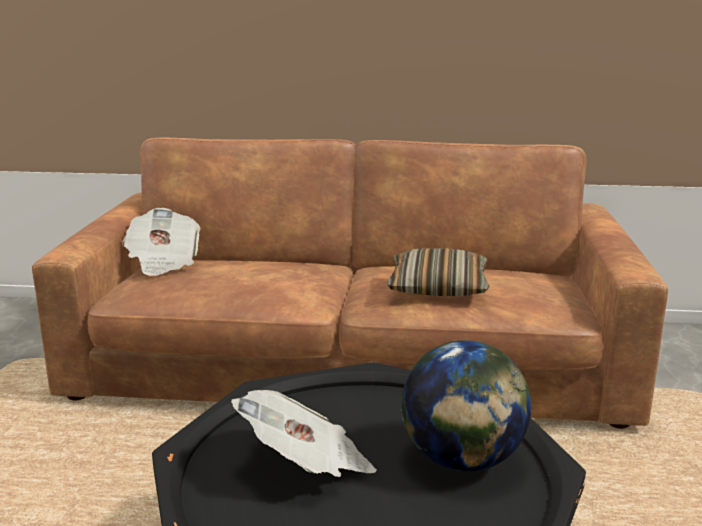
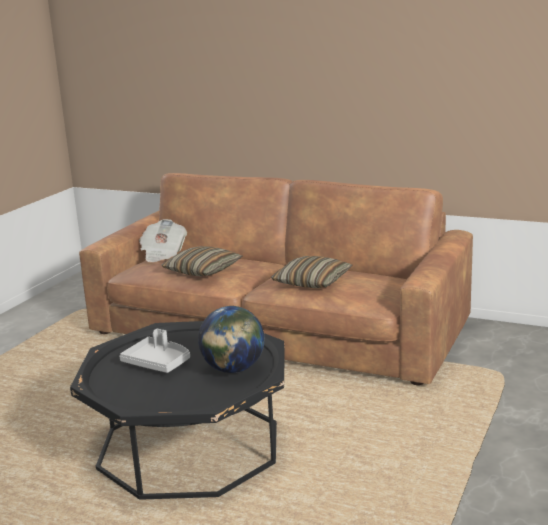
camera: 20 degrees right, 0 degrees up
(251, 283) = (202, 270): none -> pillow
(307, 465) = (158, 363): newspaper -> grey tray

